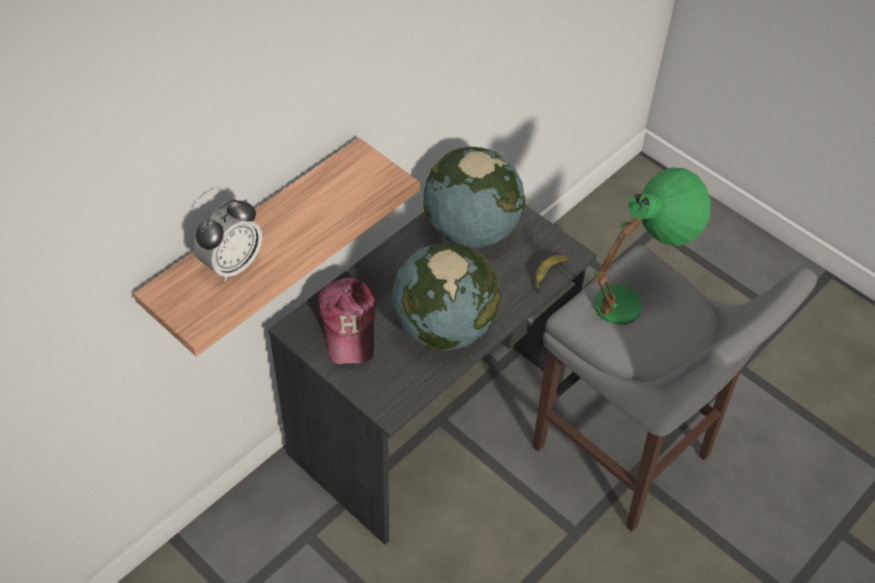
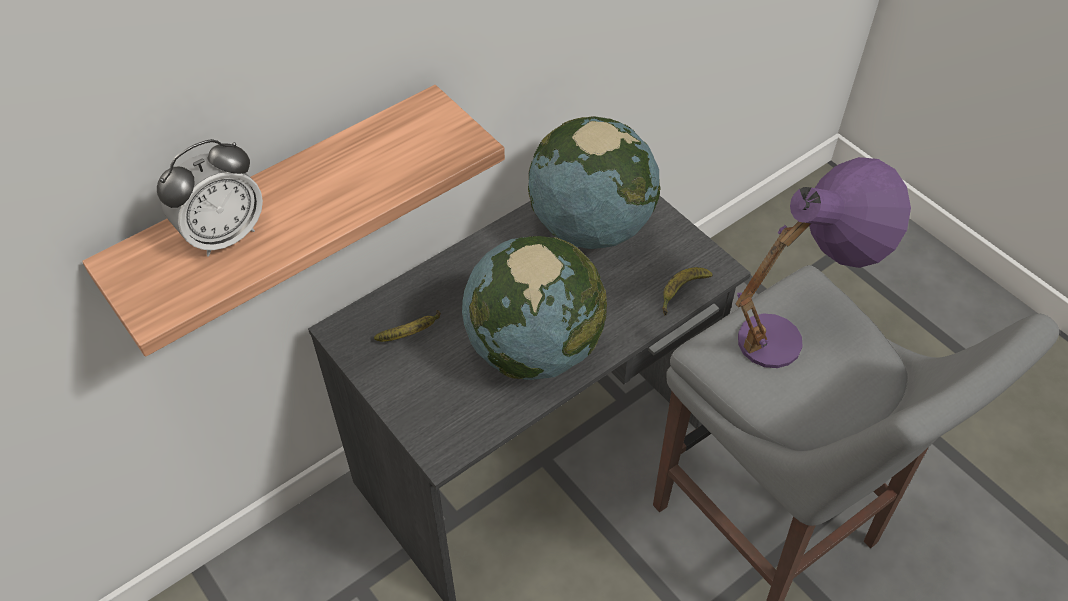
camera: 10 degrees right, 0 degrees up
(349, 325) = (411, 333): cap -> banana
(633, 299) = (792, 335): green table lamp -> purple table lamp

